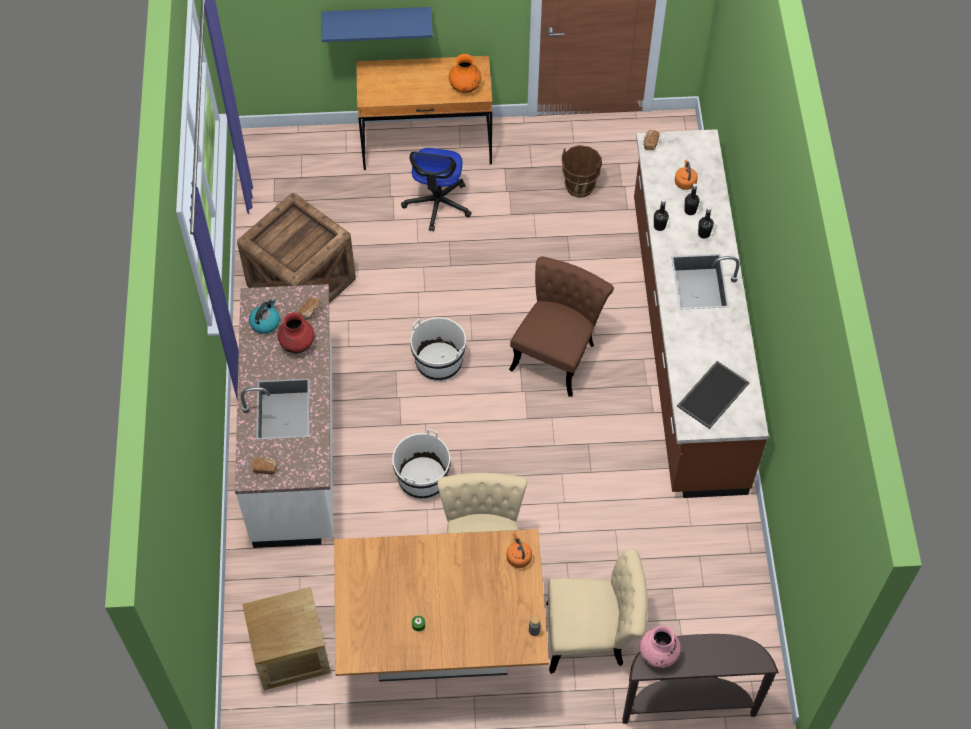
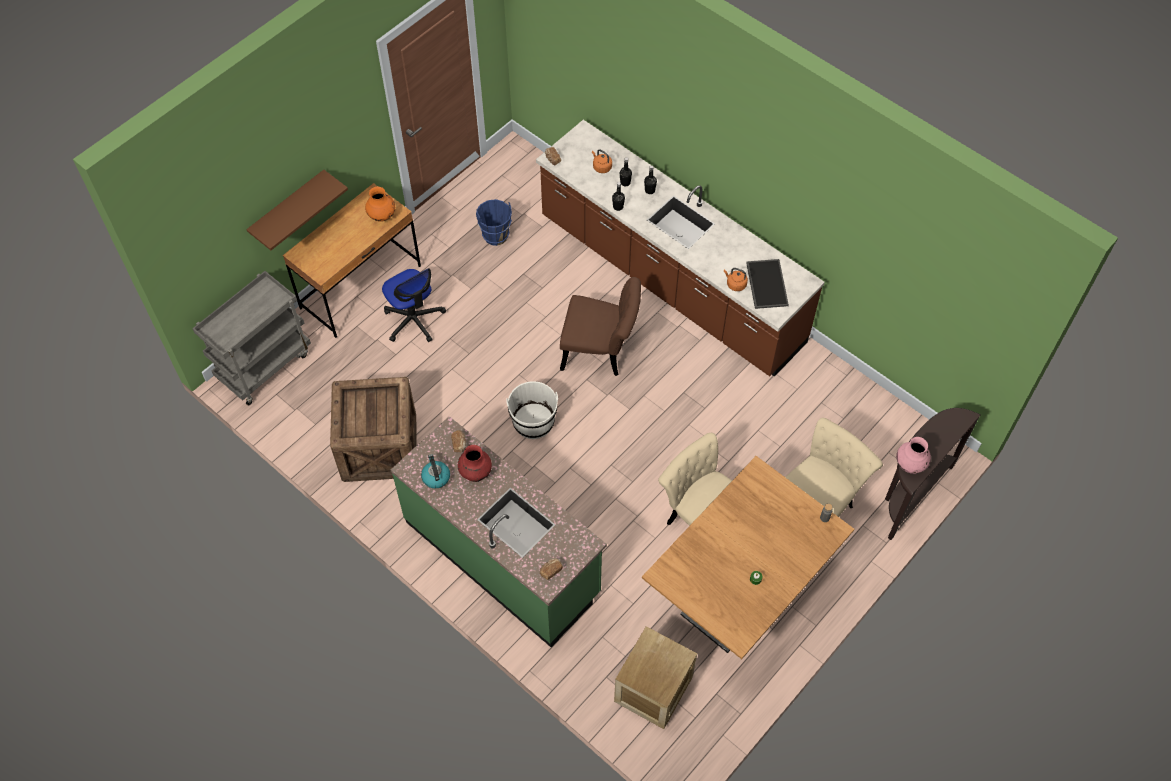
camera: 45 degrees left, 0 degrees up
(290, 149) = (264, 365): none -> grey cart
(296, 446) = (503, 557): white counter -> green counter
(377, 20) = (288, 208): blue shelf -> brown shelf
(422, 478) = (608, 503): white bucket -> none
(518, 556) = (764, 482): orange kettle -> orange kettle (735, 284)
(557, 352) = (601, 352): brown chair -> brown chair turned 120 degrees clockwise
(579, 186) = (495, 236): brown bucket -> blue bucket

